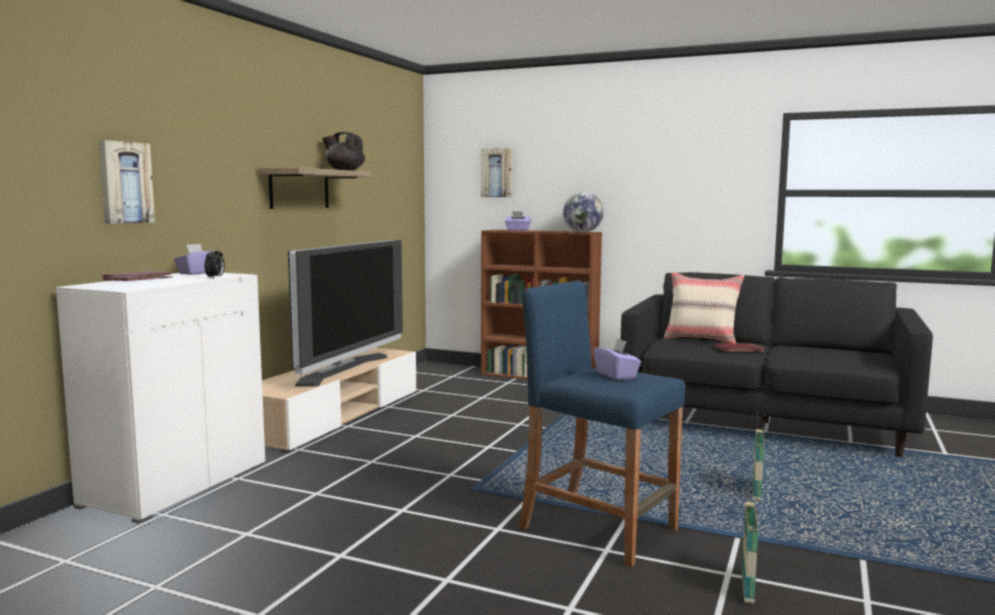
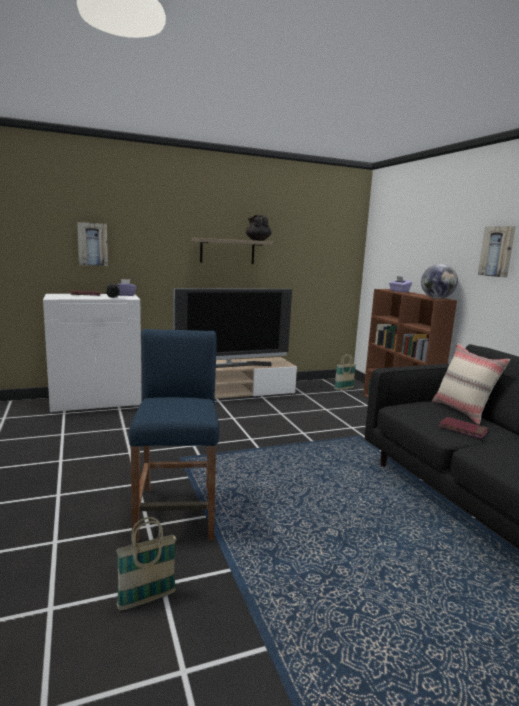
camera: 45 degrees right, 5 degrees up
(497, 173) = (401, 245): picture -> picture (497, 251)
(616, 375) = (175, 406): purple tissue box -> none
(756, 492) = (331, 552): basket -> basket (344, 389)

